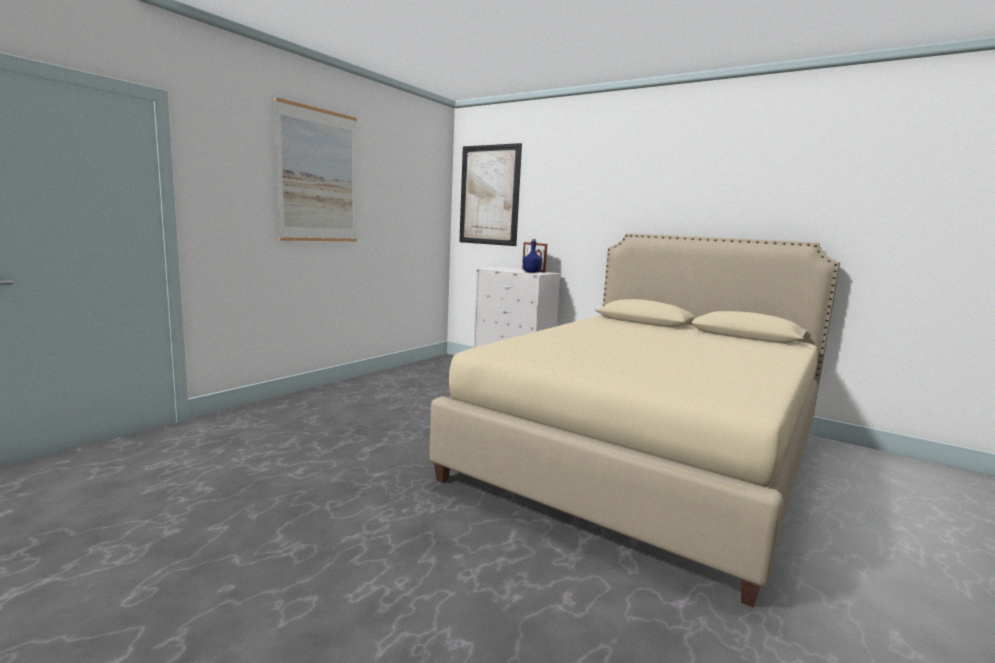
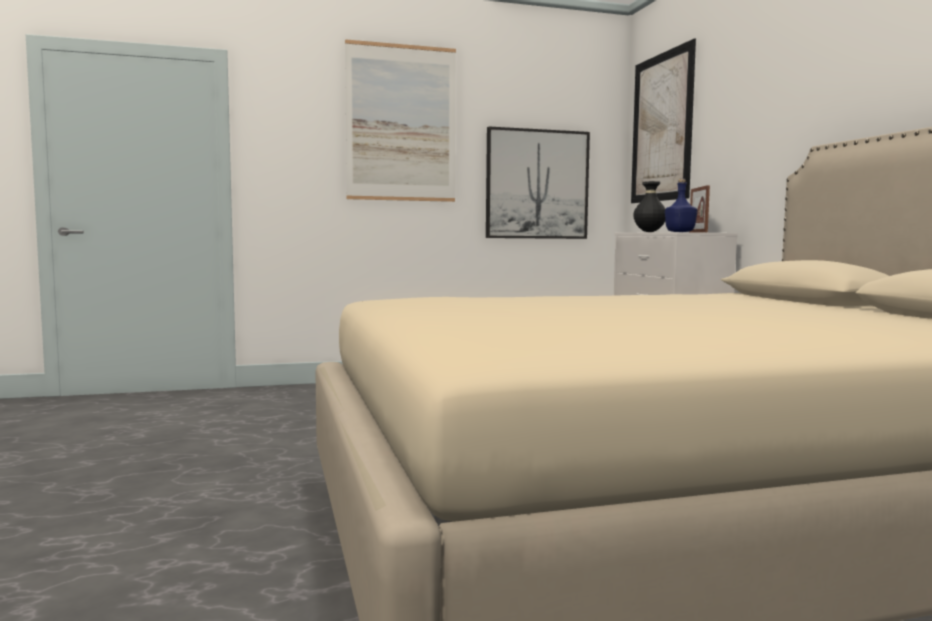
camera: 40 degrees right, 5 degrees down
(405, 227) = (537, 184): none -> picture
(504, 270) = (649, 232): none -> black vase

